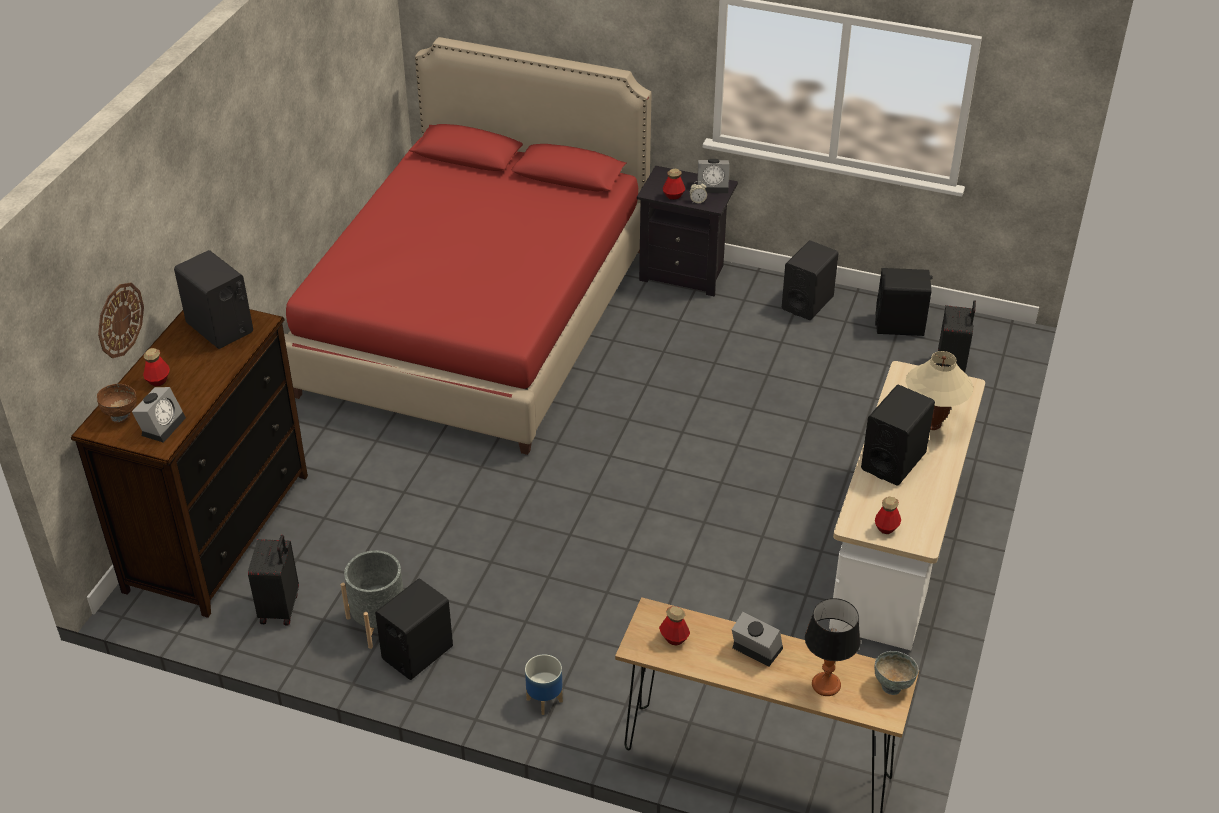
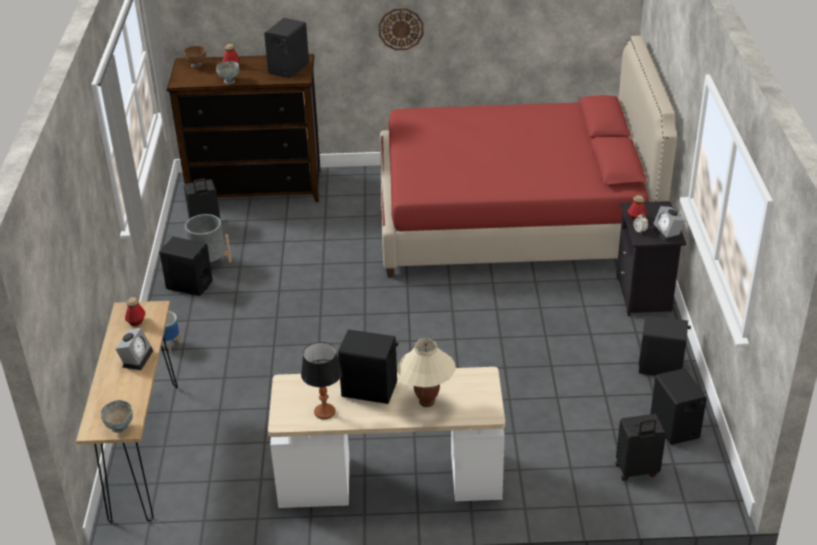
camera: 70 degrees right, 5 degrees down
(120, 320) = (243, 26): wall clock -> wall clock (401, 29)
(162, 425) = (195, 78): alarm clock -> none
(205, 392) = (229, 81): none -> grey bowl
(826, 685) = (112, 396): table lamp -> table lamp (324, 412)
(886, 528) = (291, 400): bottle -> none

